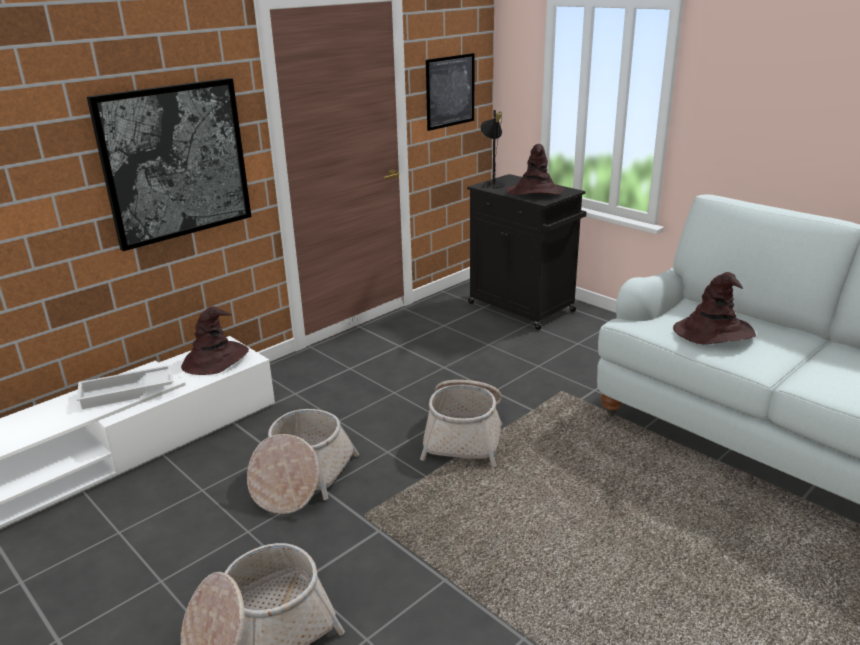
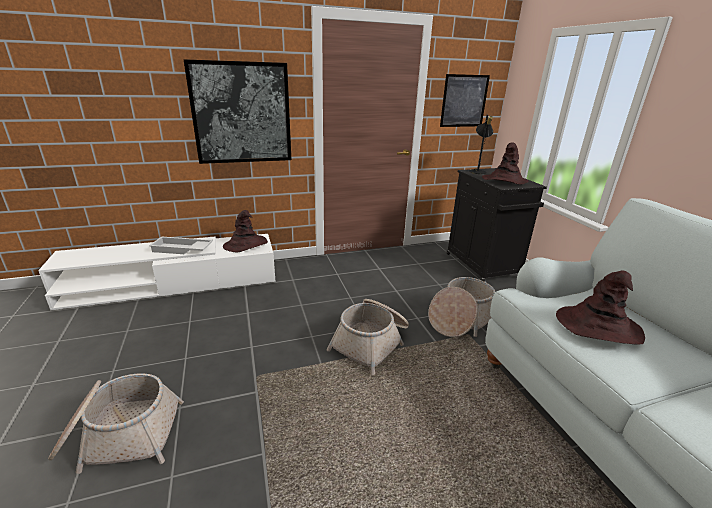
camera: 25 degrees right, 0 degrees up
(302, 478) = (246, 335): basket -> basket (461, 319)

